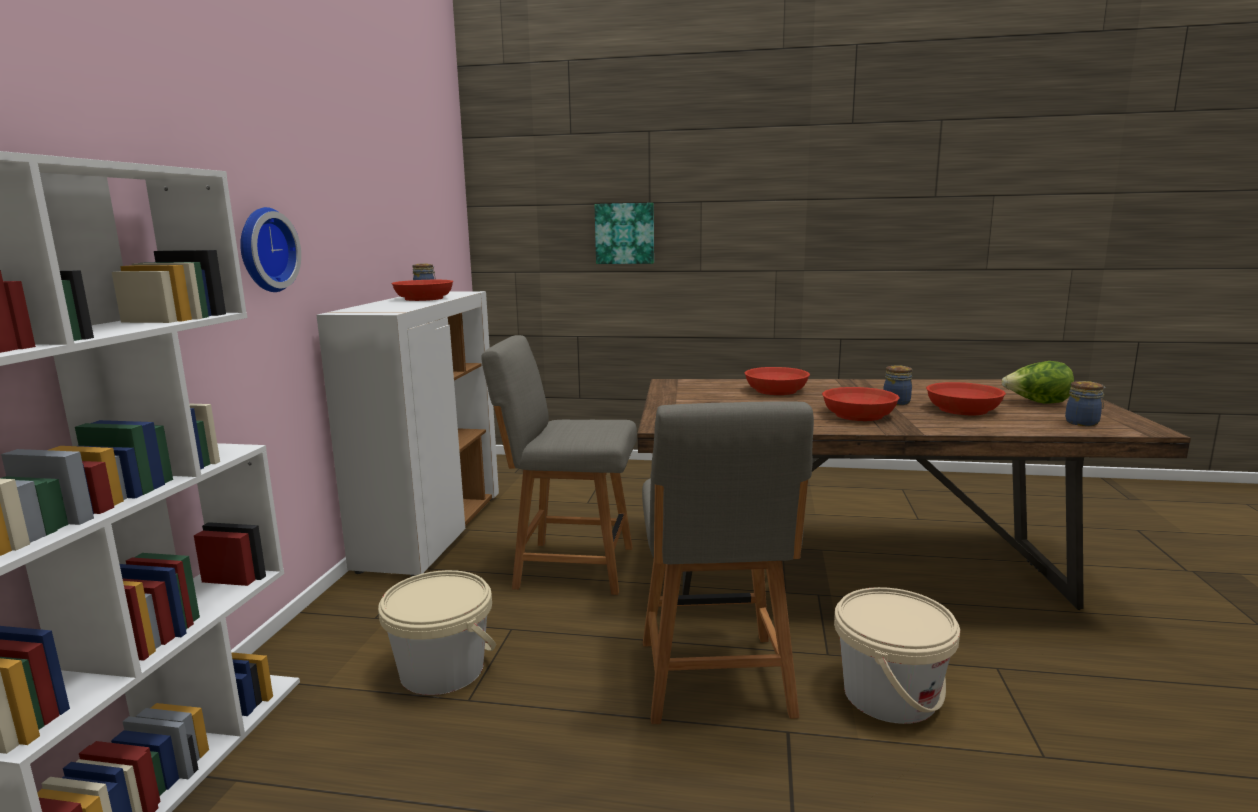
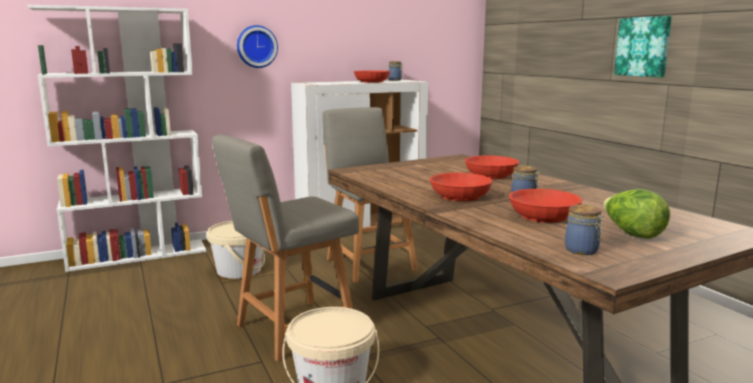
camera: 55 degrees right, 0 degrees up
(625, 233) = (562, 45): picture -> picture (643, 46)

